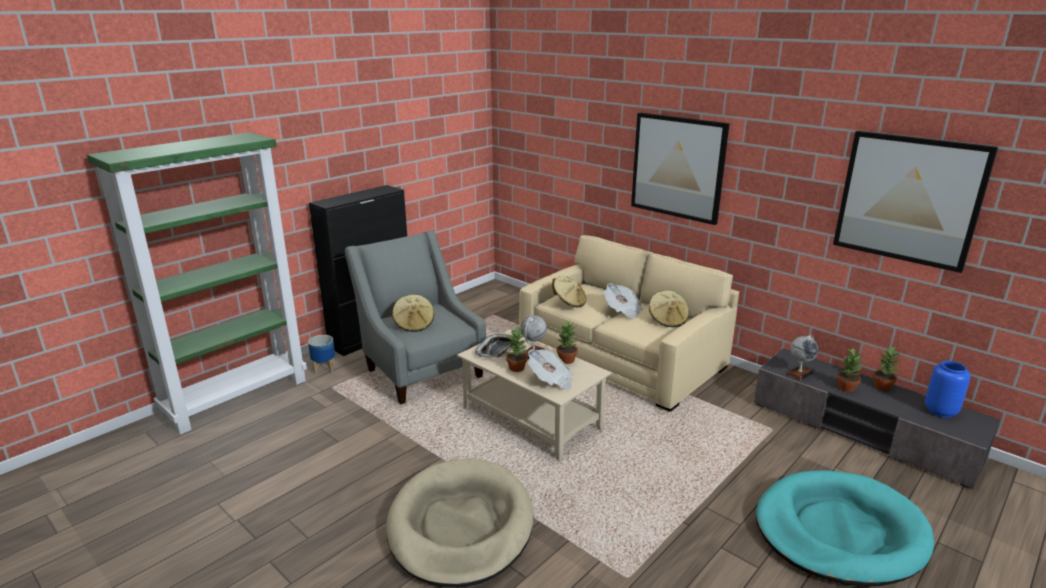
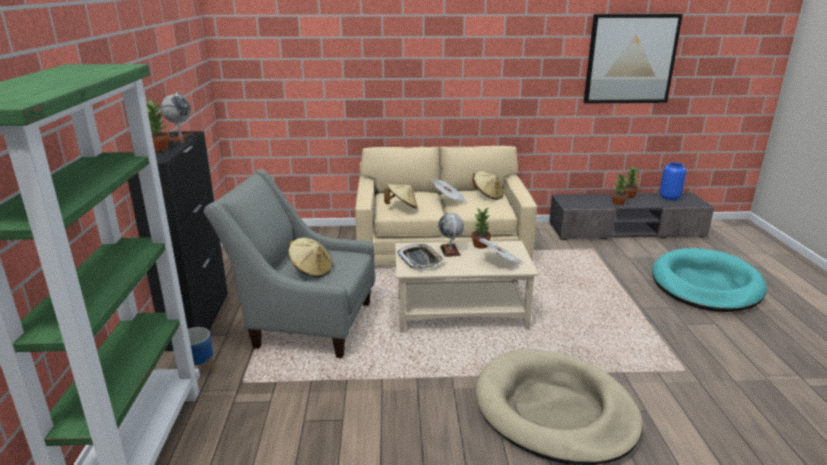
camera: 45 degrees left, 0 degrees up
(517, 368) = (461, 265): potted plant -> potted plant (159, 149)
(678, 167) = (447, 66): picture -> none
(799, 373) = (586, 204): globe -> globe (181, 139)

